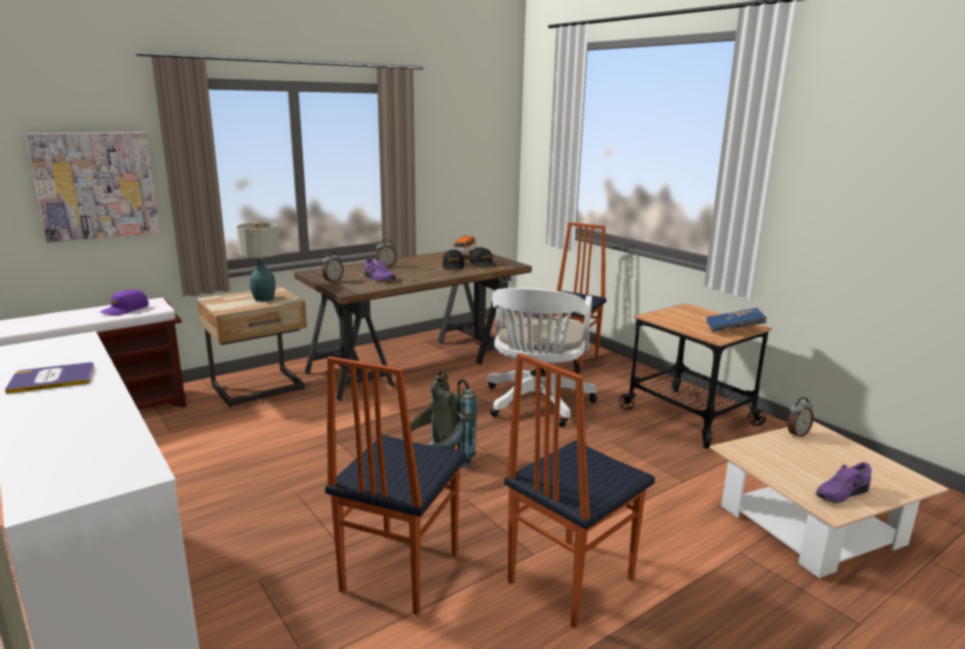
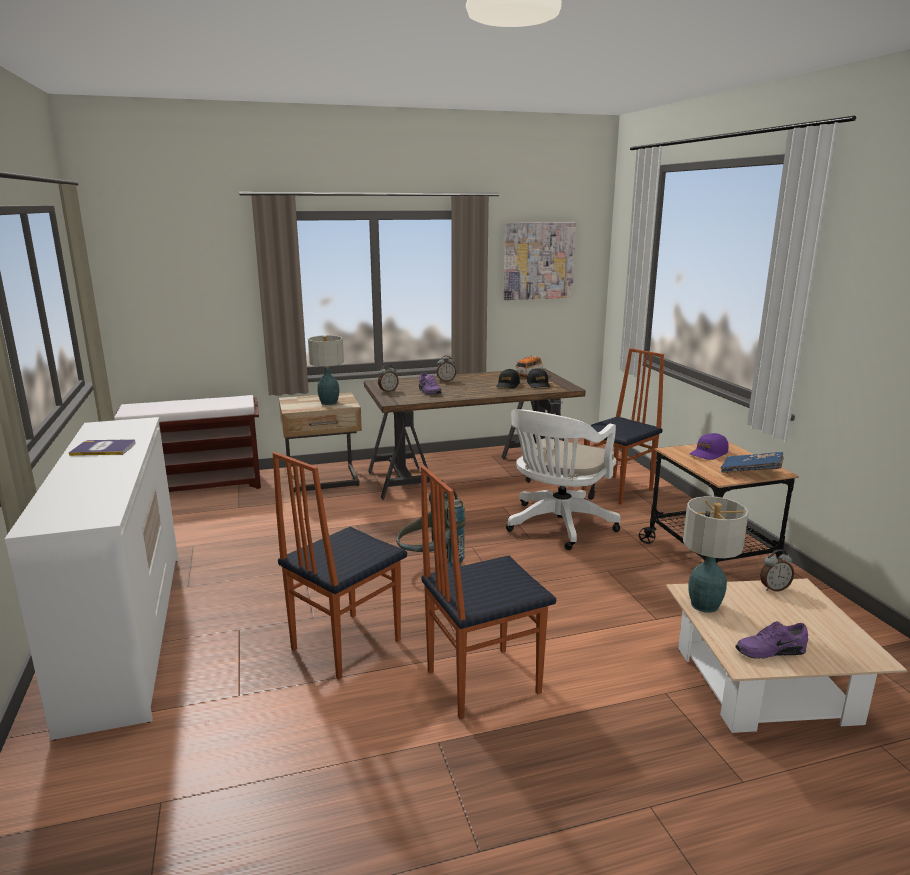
camera: 20 degrees right, 0 degrees up
(96, 185) = (207, 300): picture -> picture (538, 261)
(125, 310) = (219, 403): purple cap -> purple cap (708, 453)
(757, 460) = (704, 605): none -> table lamp

